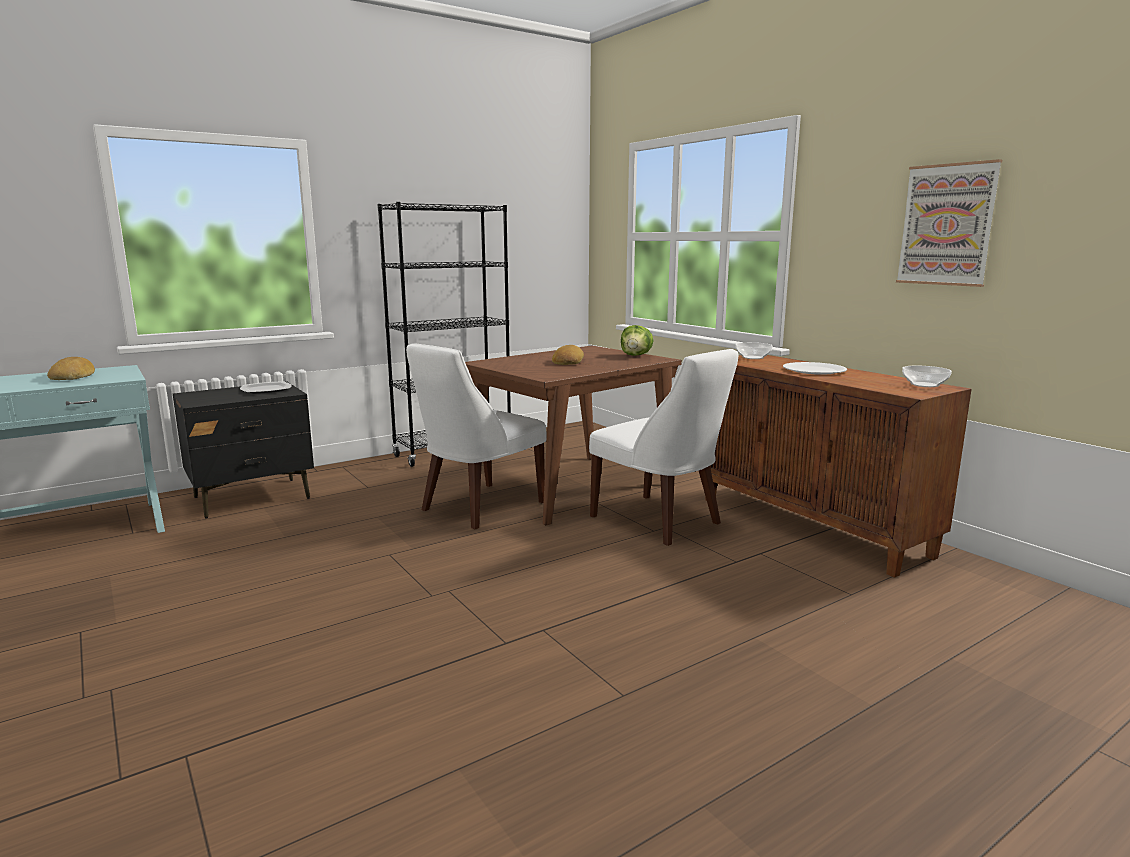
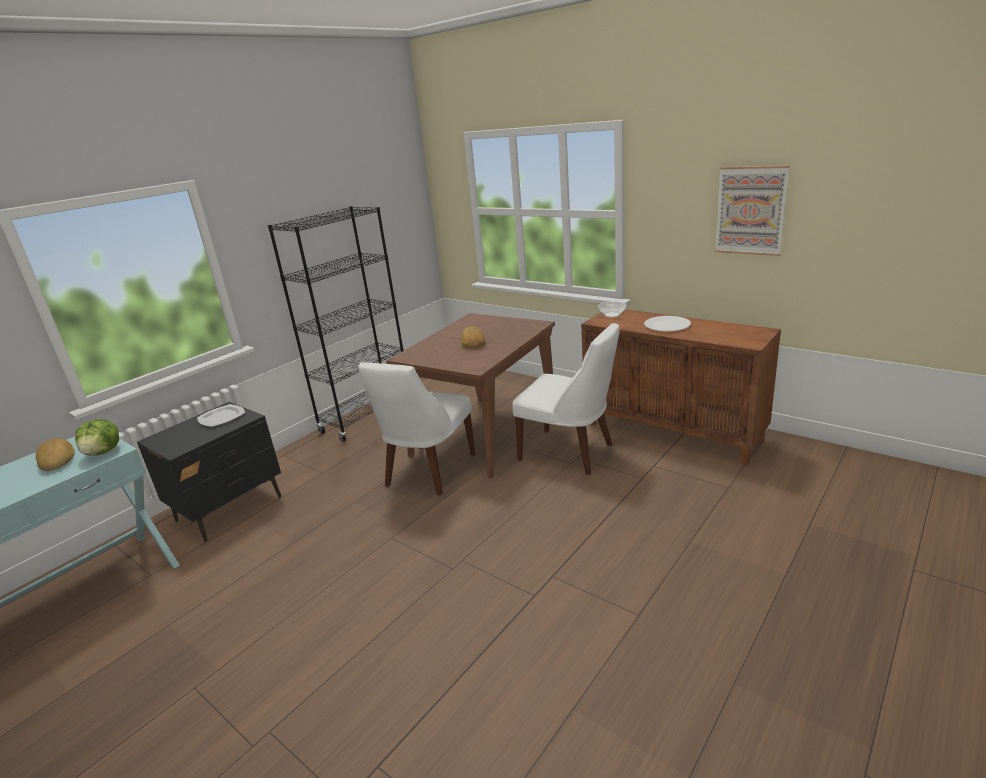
camera: 15 degrees left, 10 degrees up
(636, 355) = (517, 322): lettuce -> lettuce (104, 452)
(924, 385) = (750, 330): bowl -> none

